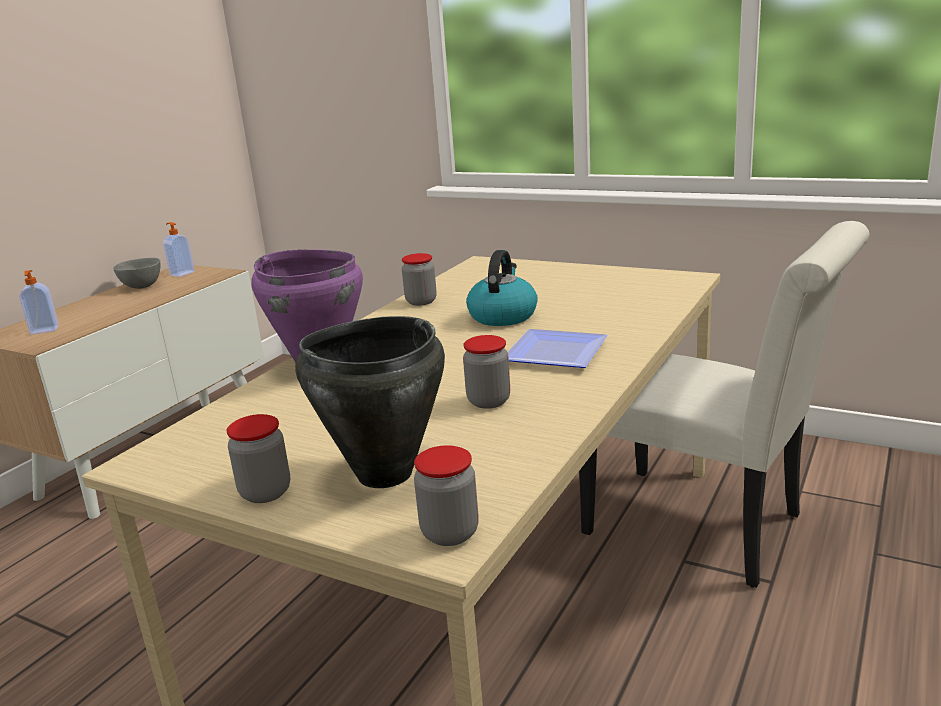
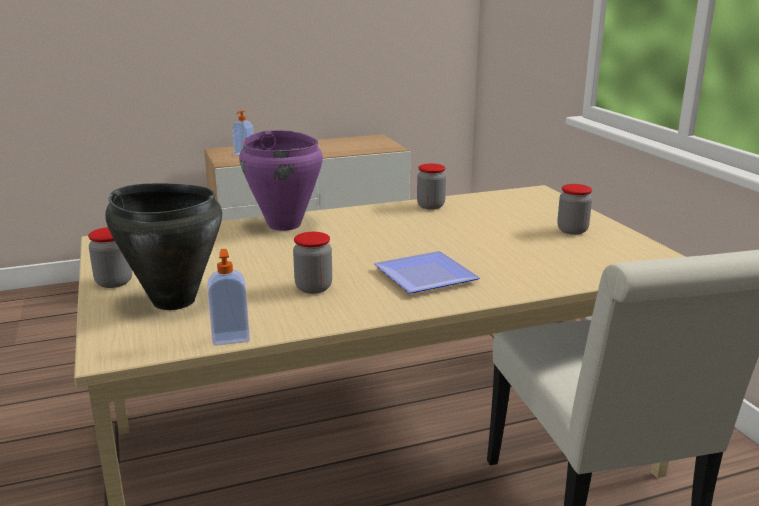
camera: 40 degrees right, 0 degrees up
(142, 287) = (334, 143): grey bowl -> none
(181, 273) = (370, 141): soap dispenser -> soap dispenser (231, 337)
(450, 533) = (127, 348): jar -> jar (572, 230)
(502, 316) = (456, 236): kettle -> none

